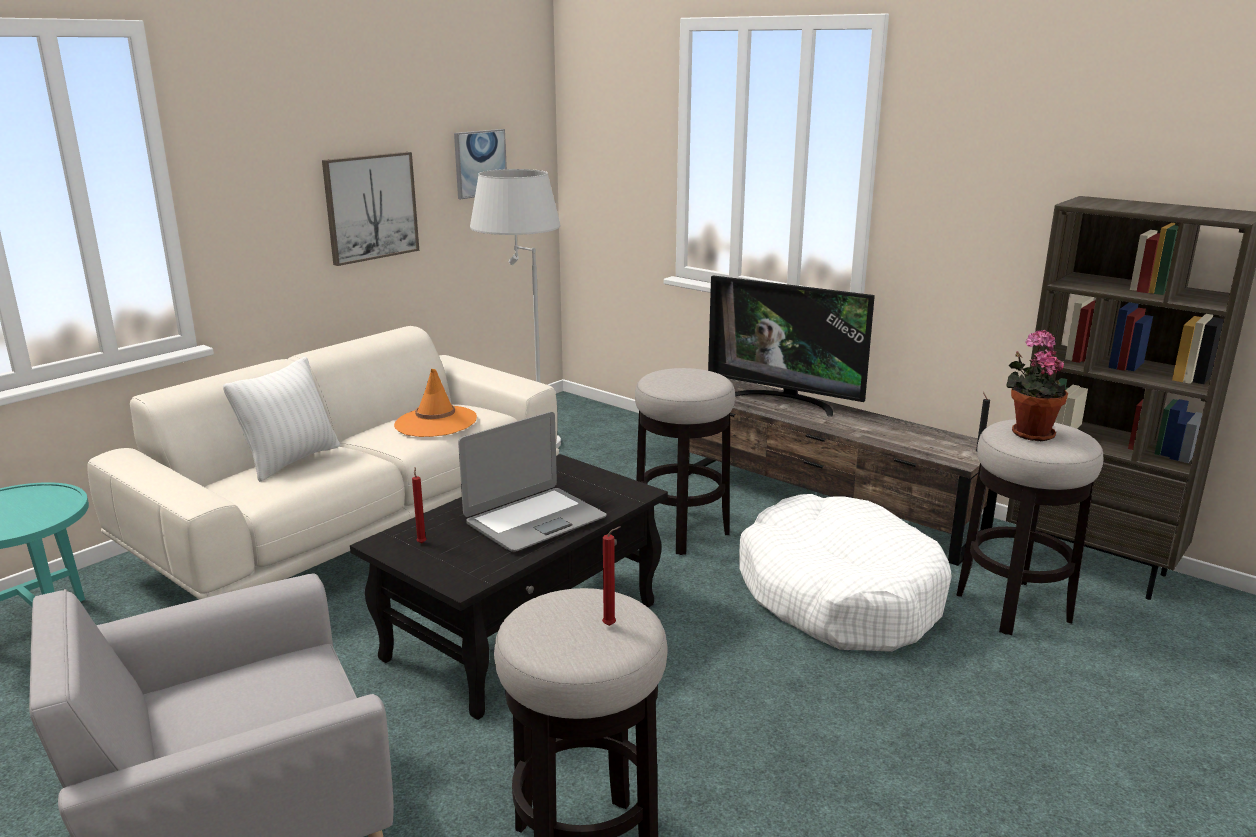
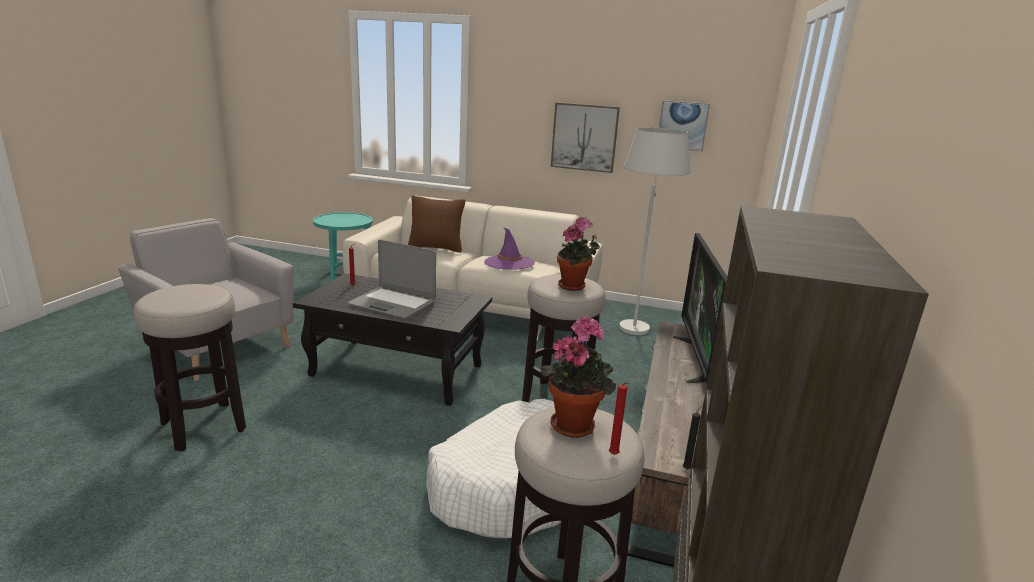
camera: 65 degrees right, 0 degrees up
(291, 461) = (436, 248): white pillow -> brown pillow
(435, 422) = (509, 263): orange hat -> purple hat
(611, 625) = (178, 300): red candle -> red candle (614, 456)
(699, 377) = (574, 286): none -> potted plant

